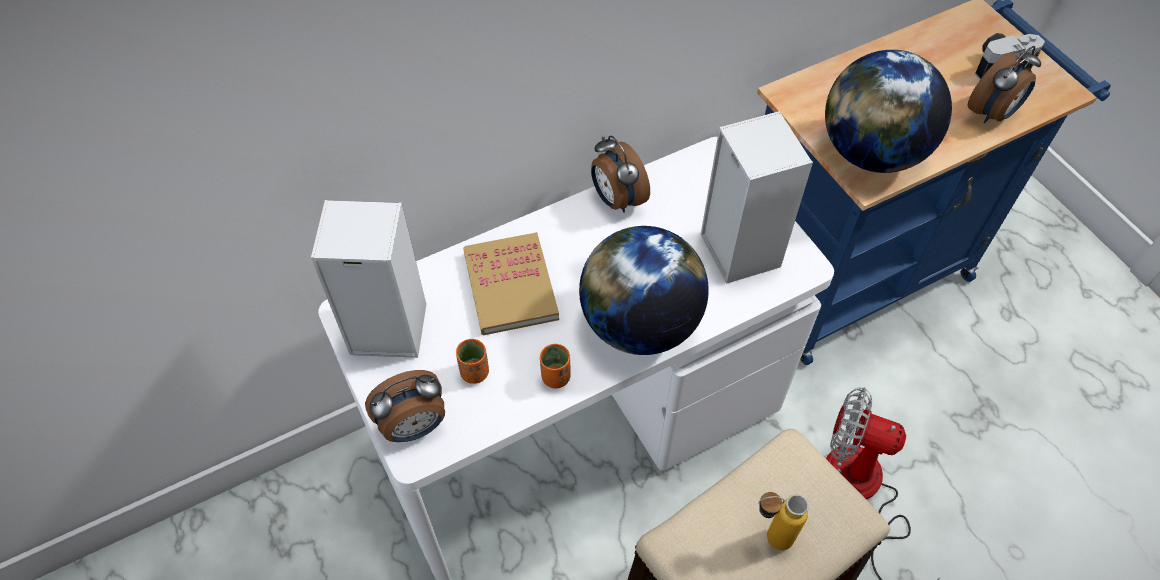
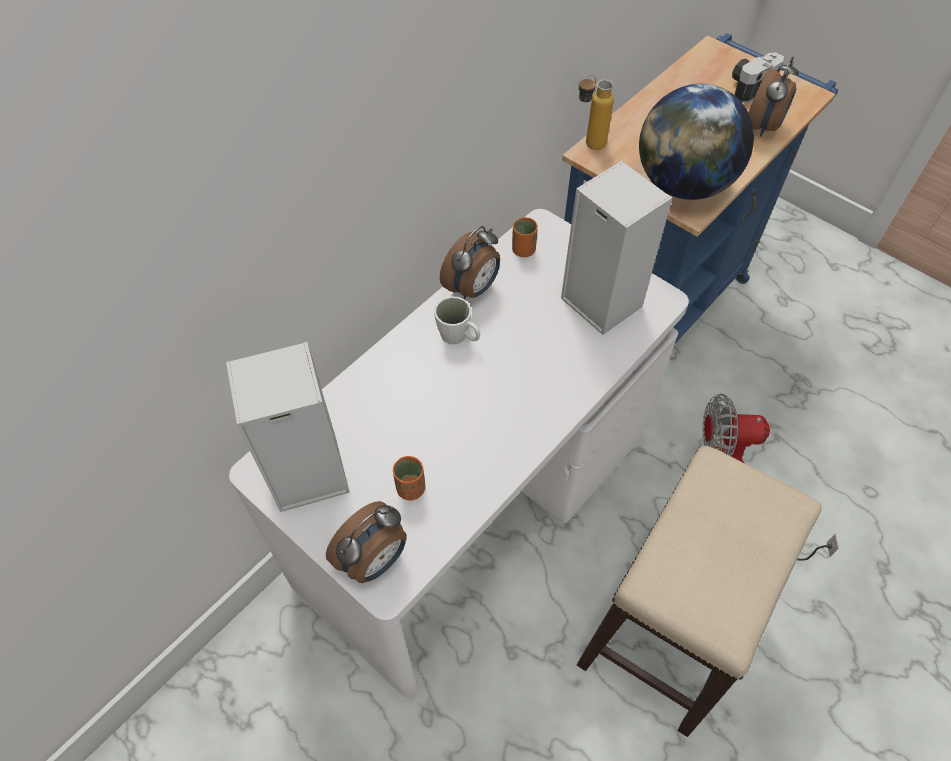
camera: 20 degrees left, 0 degrees up
(510, 286) = (409, 396): book -> none
(555, 377) = (489, 468): orange cup -> orange cup (523, 250)
(582, 243) = (459, 337): none -> white mug
(616, 199) = (473, 289): alarm clock -> alarm clock turned 90 degrees counterclockwise
(639, 324) = (543, 394): globe -> none
(768, 538) = (728, 550): bottle -> bottle (587, 146)

